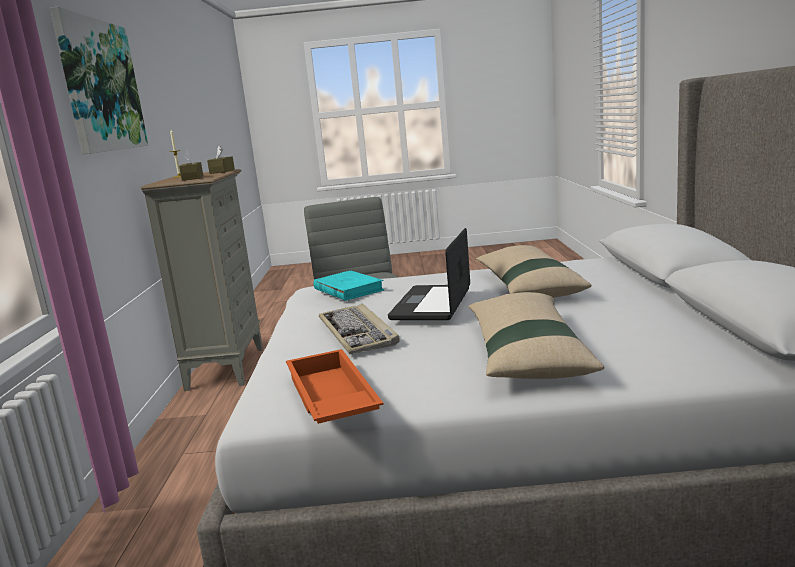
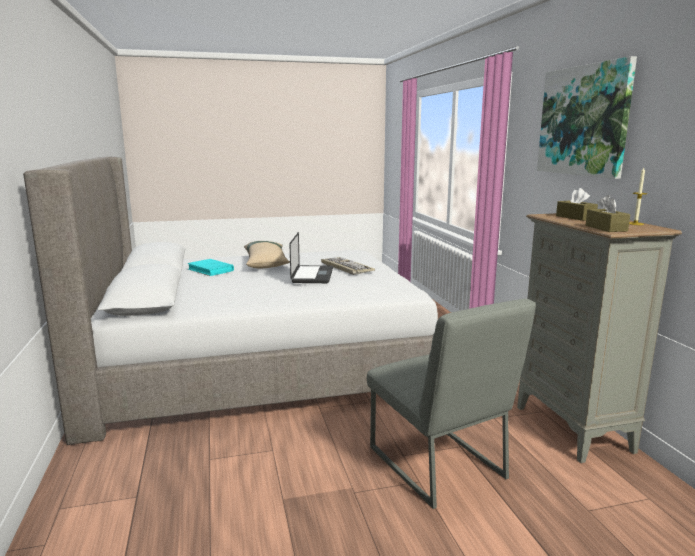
camera: 165 degrees right, 0 degrees up
(329, 399) = (336, 252): orange tray -> none
(348, 289) = (377, 284): turquoise book -> turquoise book (210, 270)
(527, 286) = (252, 289): beige pillow -> none

